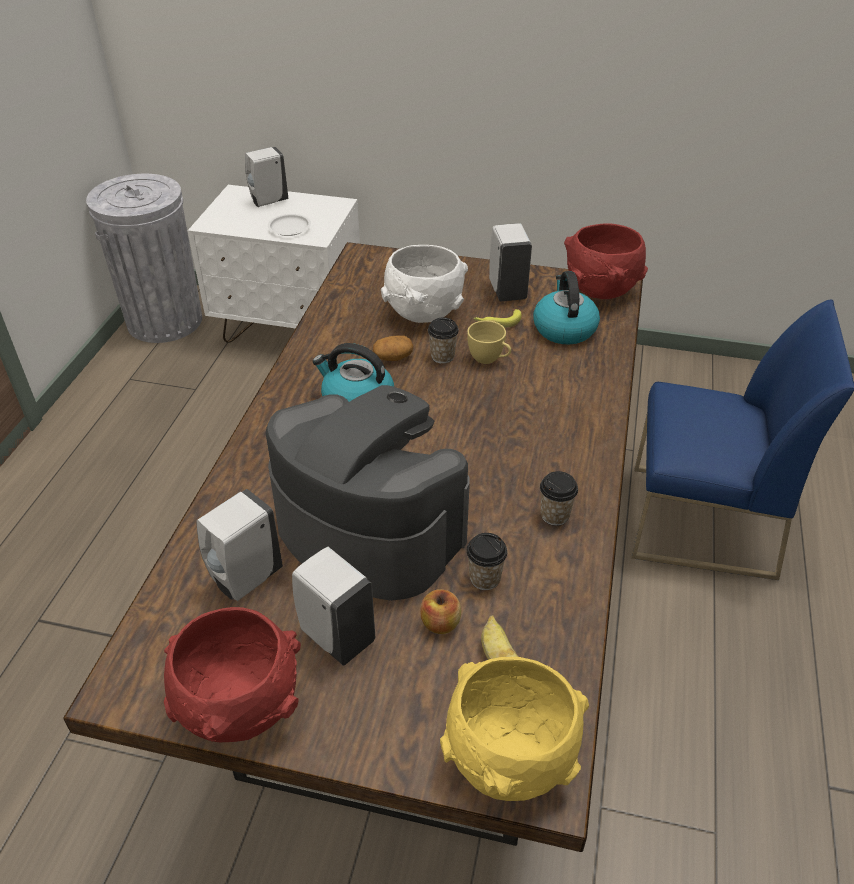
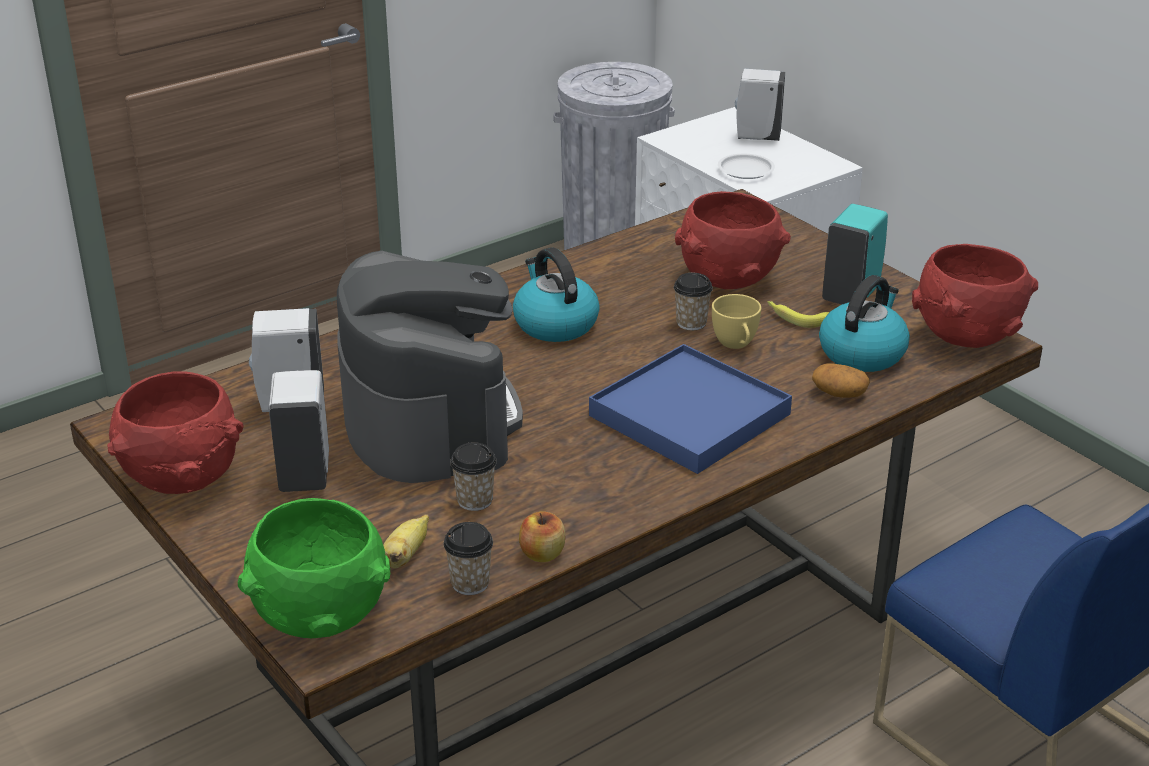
camera: 40 degrees right, 10 degrees down
(393, 357) = (640, 304): potato -> potato (838, 393)
(423, 313) = (728, 279): white bowl -> red bowl
(440, 623) = (394, 509): apple -> apple (542, 554)
(507, 290) = (851, 295): white soap dispenser -> turquoise soap dispenser
(509, 758) = (320, 617): yellow bowl -> green bowl
(528, 426) = (689, 414): none -> blue tray
(554, 515) = (607, 490): cup -> cup (470, 583)

